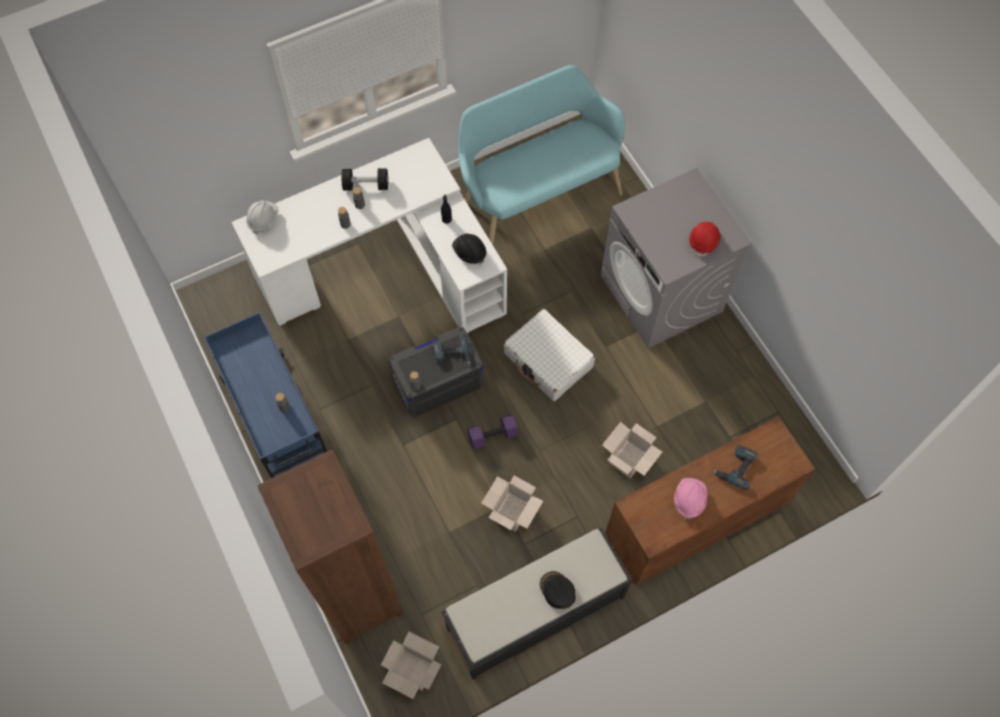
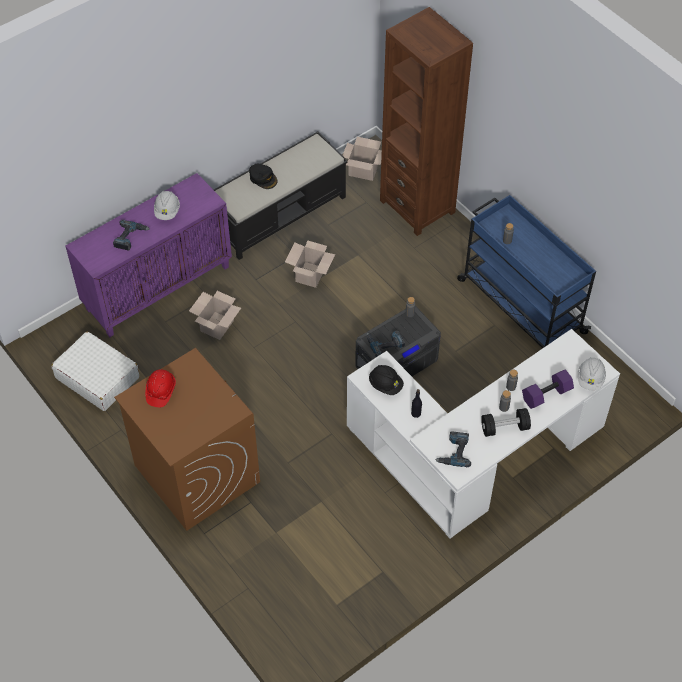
camera: 170 degrees right, 10 degrees down
(421, 170) = (454, 452): none -> power drill
(493, 435) = (337, 327): purple dumbbell -> purple dumbbell (546, 395)
(537, 194) = (339, 561): turquoise bench -> none
(548, 361) = (299, 394): white suitcase -> white suitcase (97, 377)
(661, 294) = (196, 473): grey washing machine -> brown washing machine
(689, 500) = (167, 211): pink hard hat -> white hard hat
(694, 525) = (158, 287): brown cabinet -> purple cabinet

